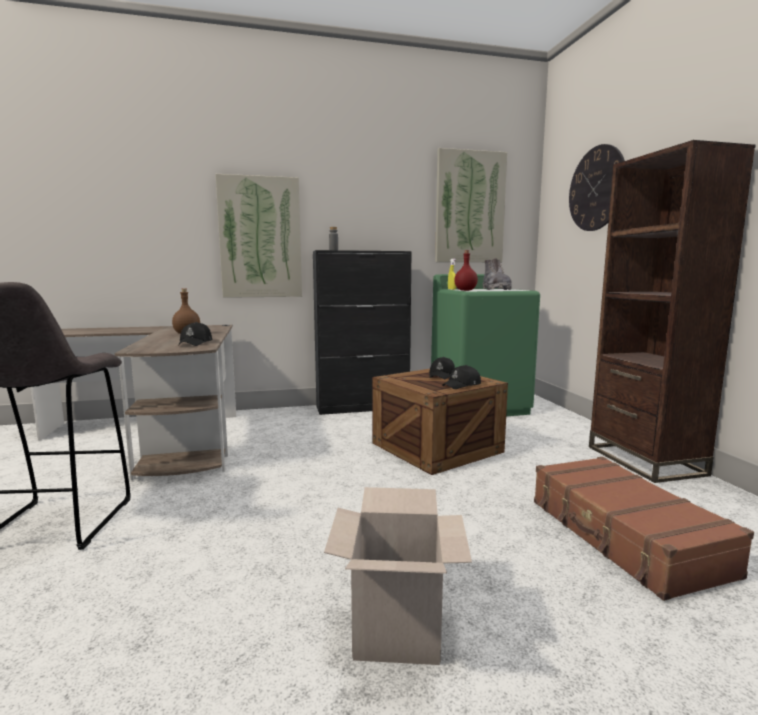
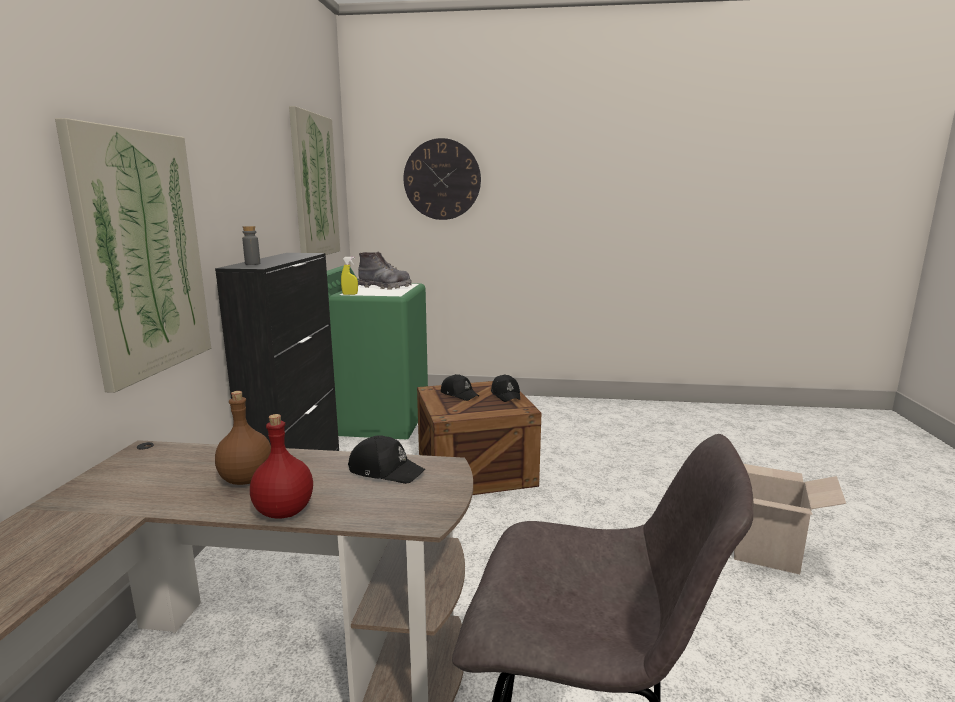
camera: 70 degrees left, 5 degrees up
(465, 290) = (386, 295): red bottle -> red bottle (283, 512)
(624, 537) = (659, 449): brown suitcase -> none
(644, 460) = (554, 405): brown bookcase -> none

